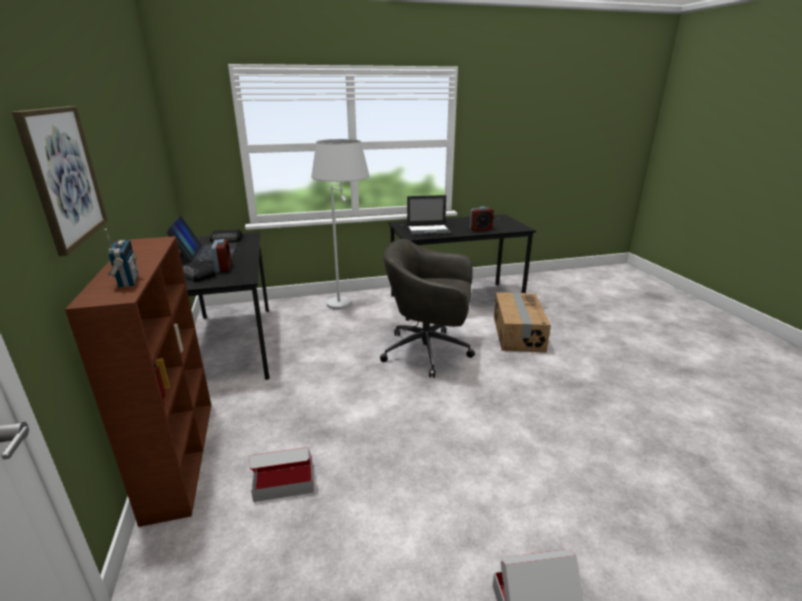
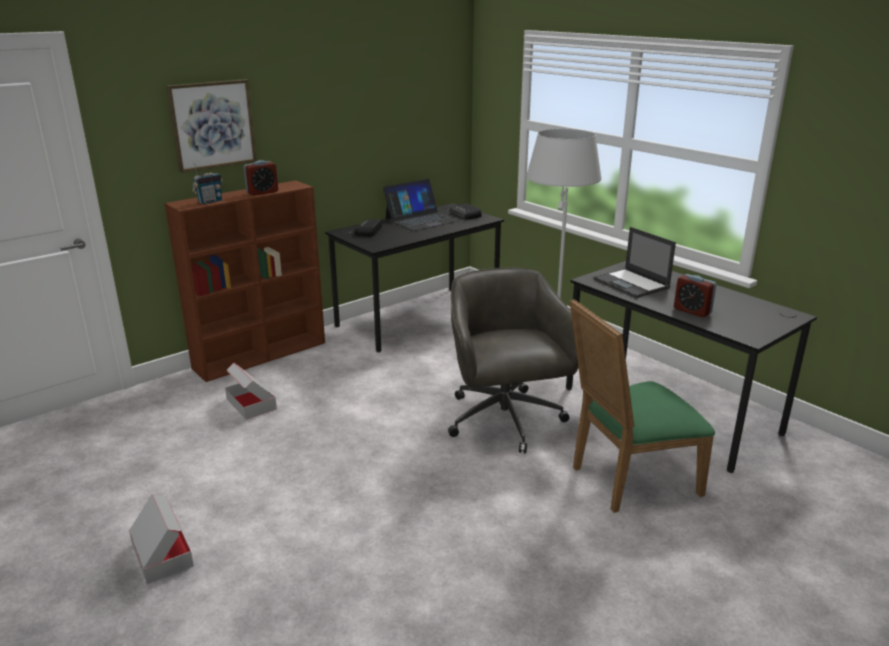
camera: 65 degrees right, 0 degrees up
(223, 268) = (393, 234): alarm clock -> alarm clock (262, 192)
(517, 333) = (627, 480): cardboard box -> green chair

